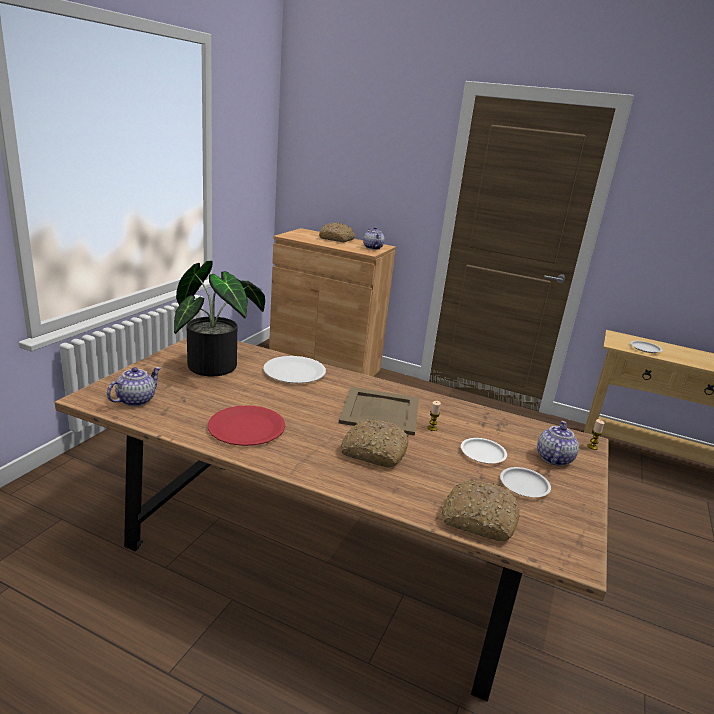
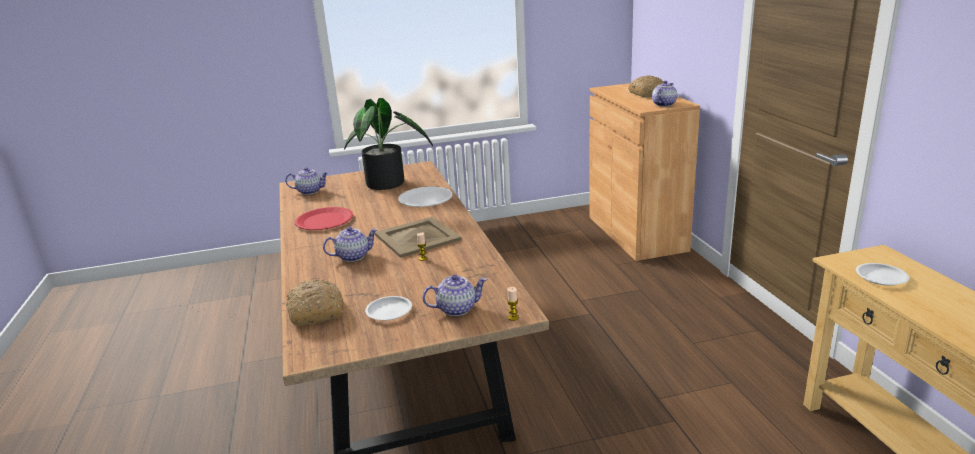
camera: 55 degrees right, 0 degrees up
(373, 452) = (353, 256): bread -> teapot
(483, 454) = (414, 285): white plate -> none

